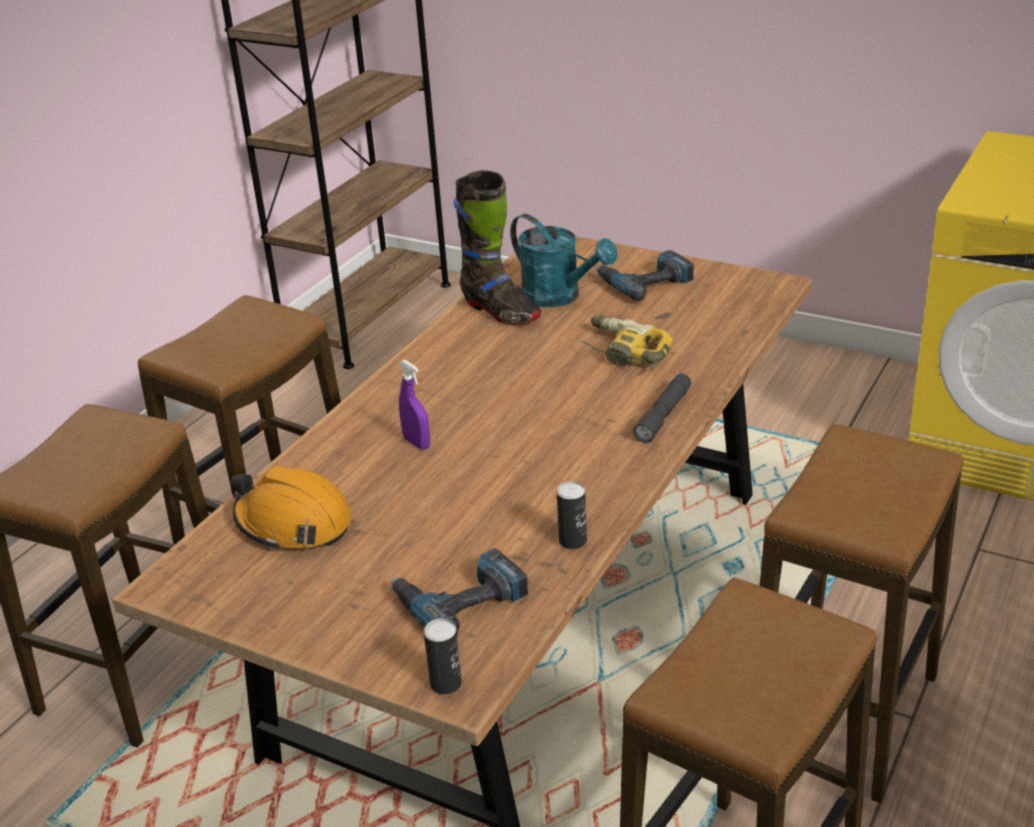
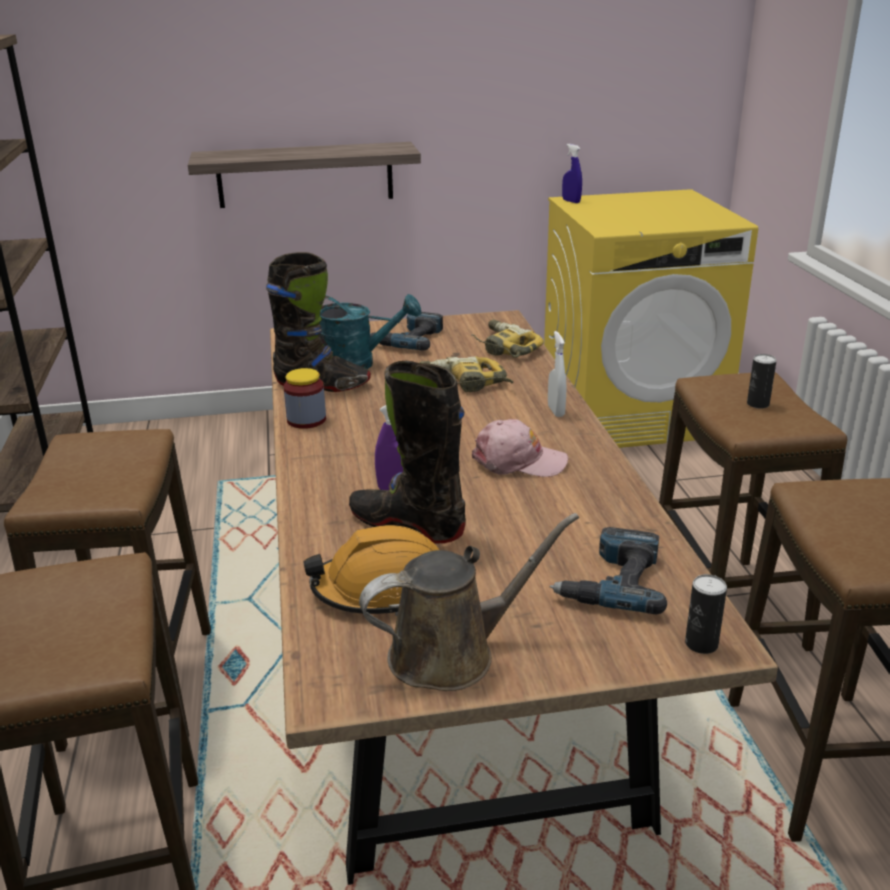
camera: 40 degrees left, 5 degrees down
(270, 597) = (451, 653): none -> brown watering can
(382, 478) = (407, 525): none -> black boot
(440, 345) = (306, 420): none -> jar
(552, 455) = (518, 461): none -> pink cap
(573, 541) = (626, 508): can -> can (758, 404)
(663, 415) = (556, 411): grey flashlight -> white spray bottle
(689, 51) = (305, 175): none -> shelf
(722, 322) = (503, 348): none -> power drill
(1003, 144) = (571, 201): none -> blue spray bottle

